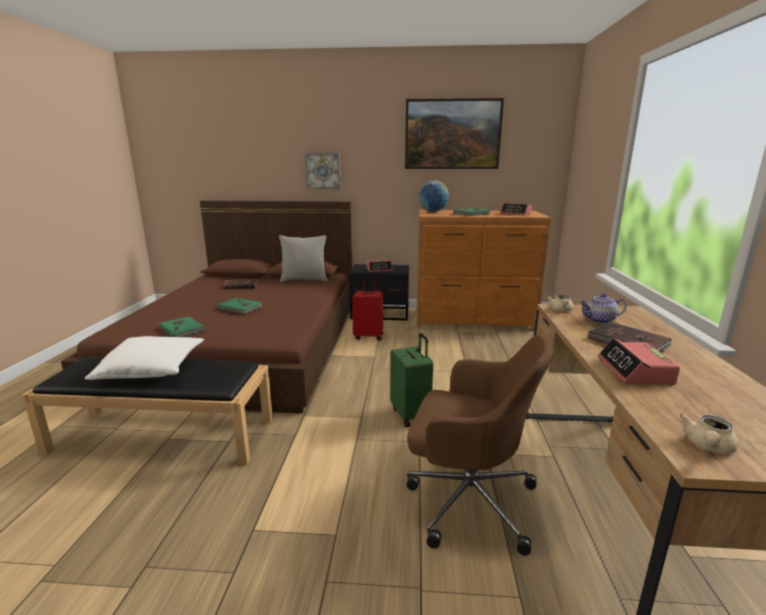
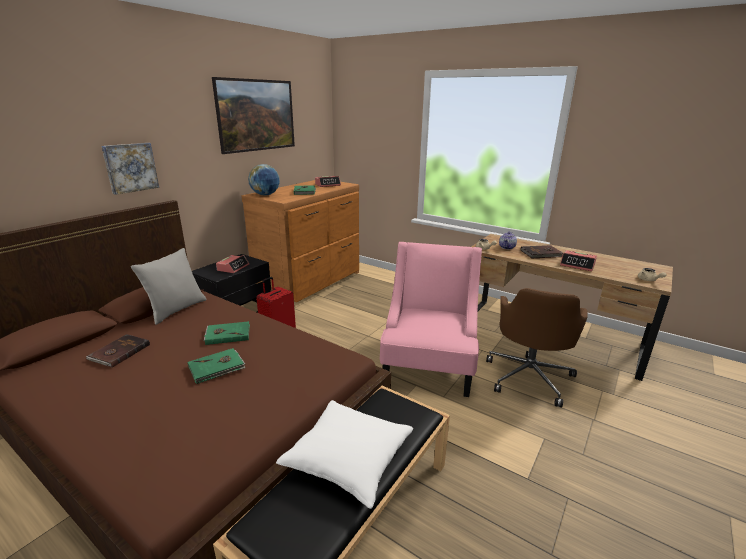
camera: 60 degrees left, 5 degrees up
(183, 329) = (240, 421): green book -> green book (227, 334)
(411, 415) = (429, 362): green suitcase -> pink armchair
(467, 499) = (529, 376): brown office chair -> brown office chair turned 150 degrees clockwise

